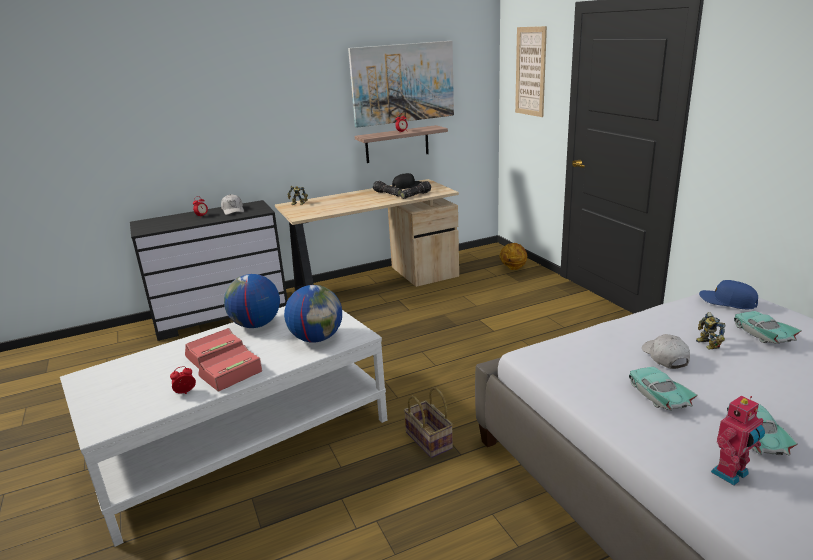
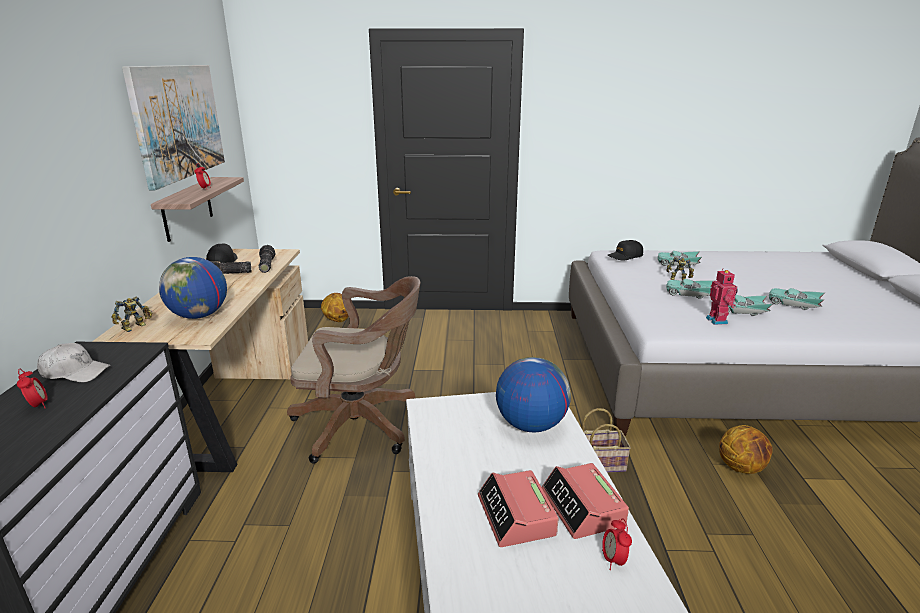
camera: 65 degrees left, 0 degrees up
(256, 325) = (448, 464): globe -> globe (199, 316)
(387, 328) = (362, 425): none -> brown office chair
(504, 538) = (741, 468): none -> basketball
(530, 71) = (302, 103): picture -> none
(665, 357) = (689, 294): white cap -> turquoise toy car
(727, 301) = (625, 256): blue cap -> black cap
(732, 474) = (832, 321): toy robot -> toy robot (718, 320)

